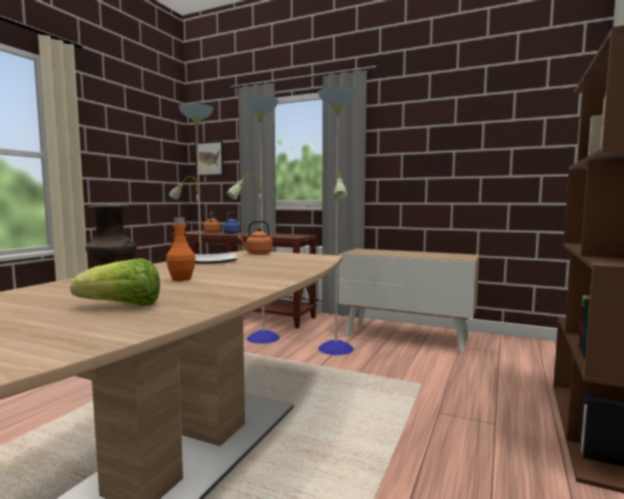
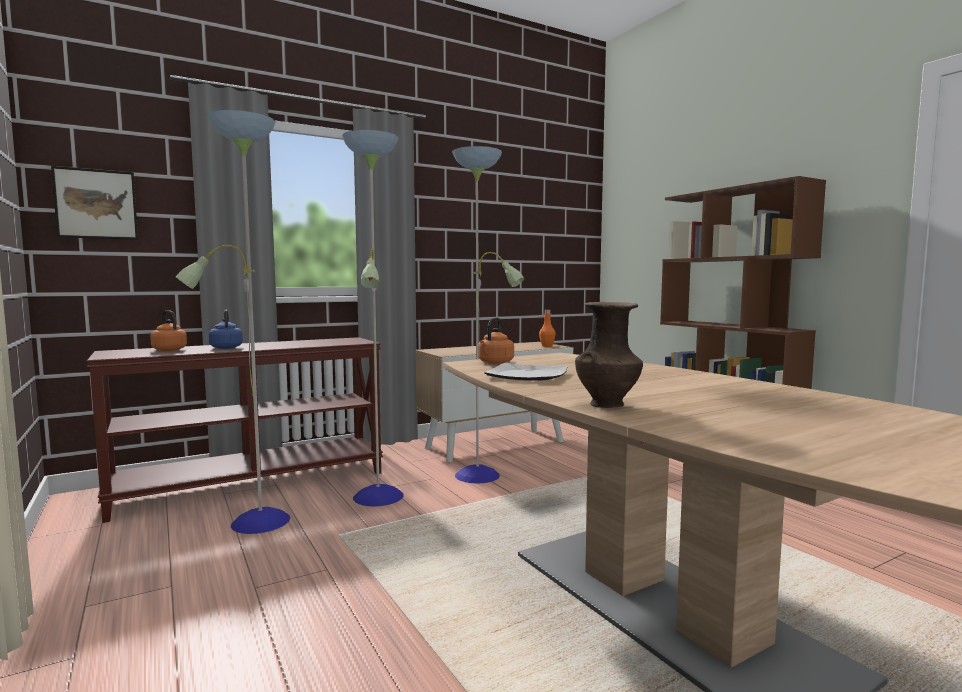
camera: 55 degrees left, 0 degrees up
(123, 306) = (815, 410): lettuce -> none
(181, 279) = (665, 390): orange bottle -> orange bottle (547, 346)

